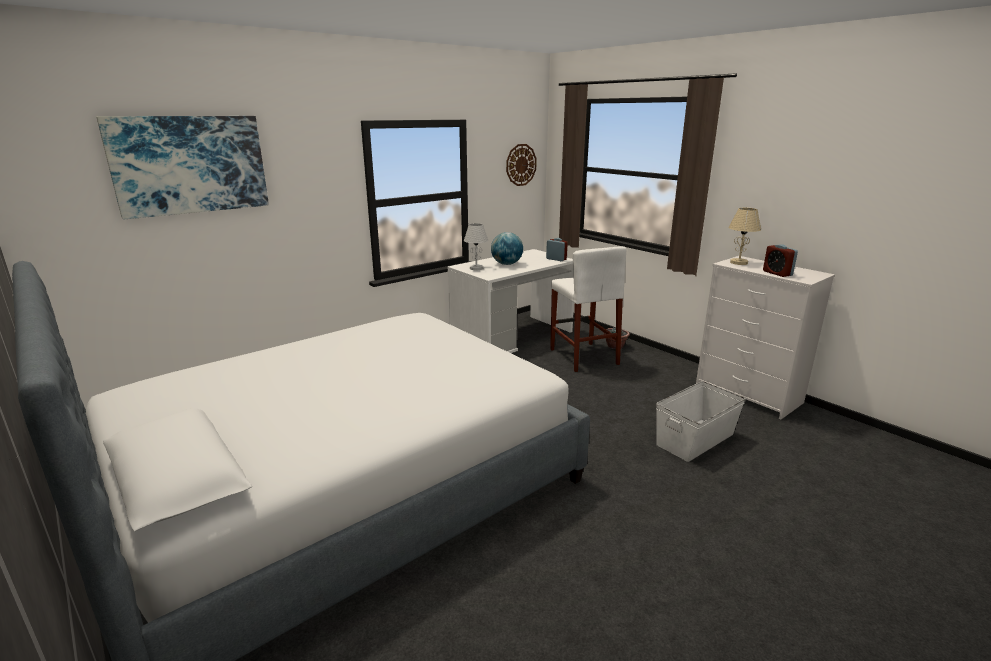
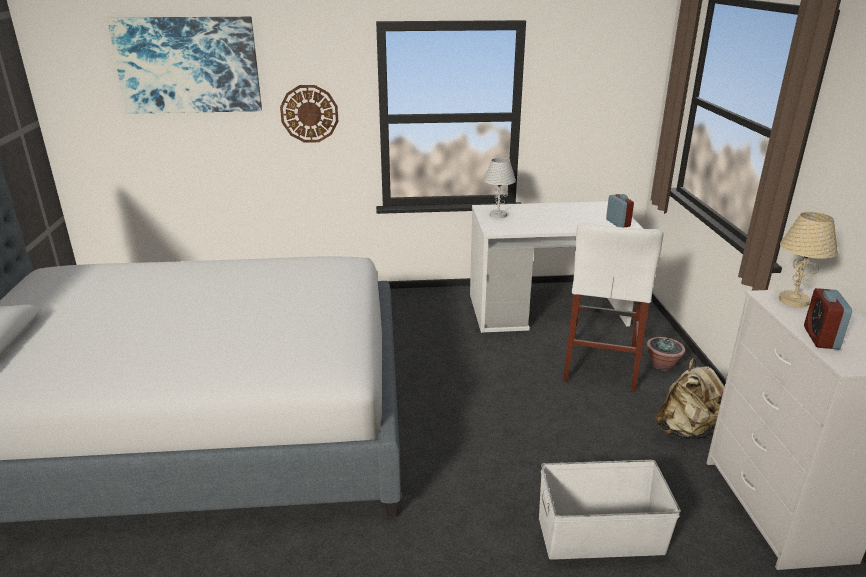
camera: 35 degrees right, 5 degrees up
(506, 264) = (543, 217): globe -> none
(521, 165) = (615, 83): wall clock -> wall clock (309, 113)
(668, 374) = (687, 430): none -> beige backpack

